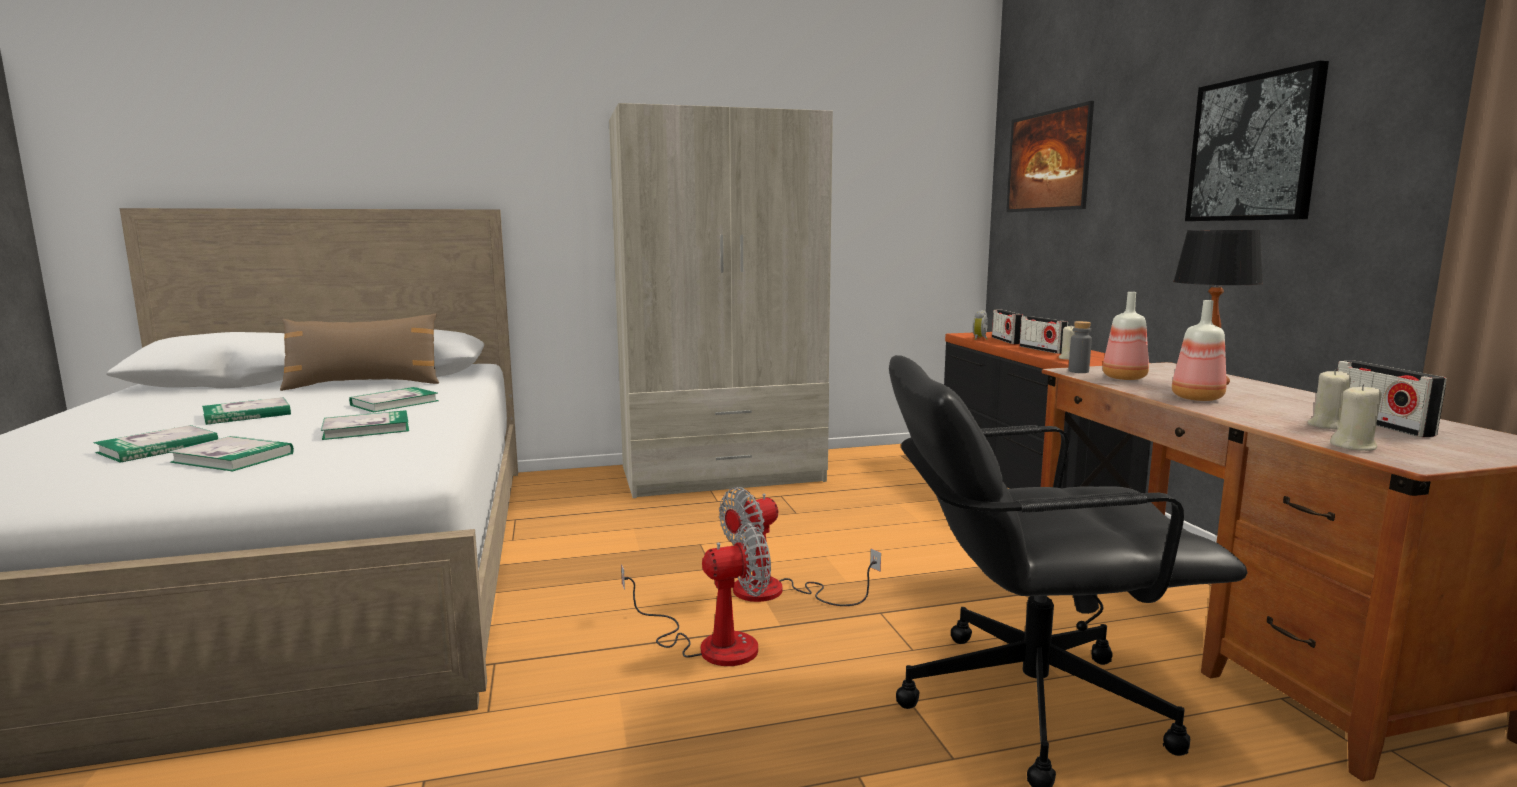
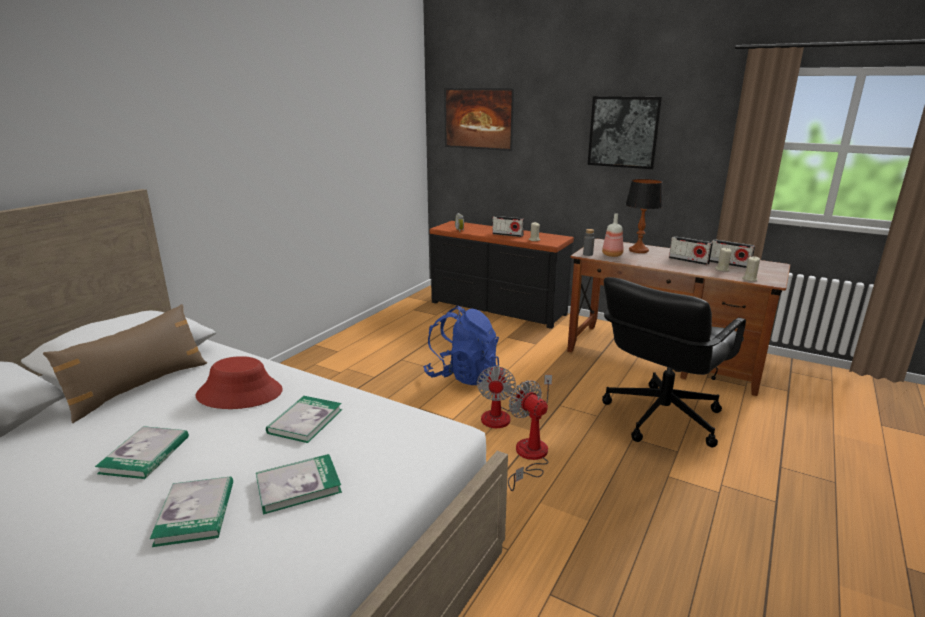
camera: 45 degrees left, 10 degrees up
(394, 403) = (240, 393): book -> red hat
(710, 644) = (529, 457): fan -> fan turned 60 degrees counterclockwise
(722, 474) = (340, 357): beige wardrobe -> none
(816, 534) = (462, 376): none -> blue backpack
(1006, 340) = (474, 230): radio -> radio (688, 261)
(1198, 398) = (662, 263): bottle -> none

